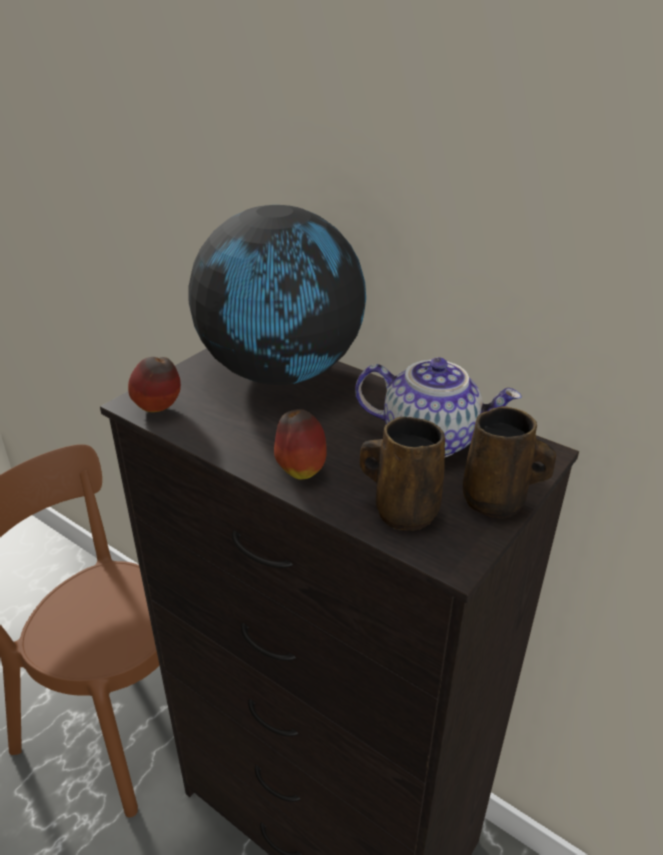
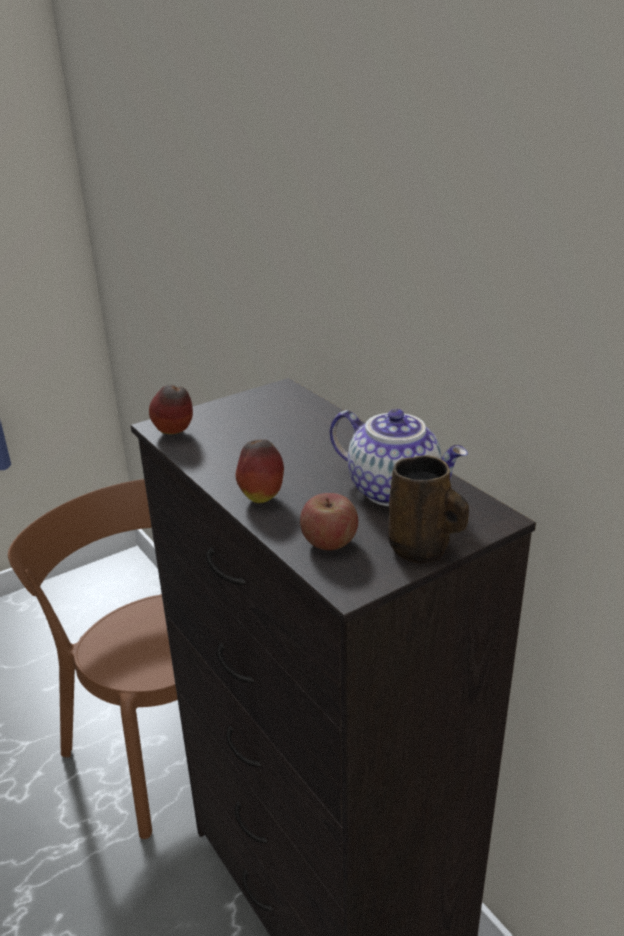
camera: 20 degrees right, 5 degrees down
(281, 373) = (295, 418): globe -> none
(402, 511) = (329, 541): brown mug -> apple

